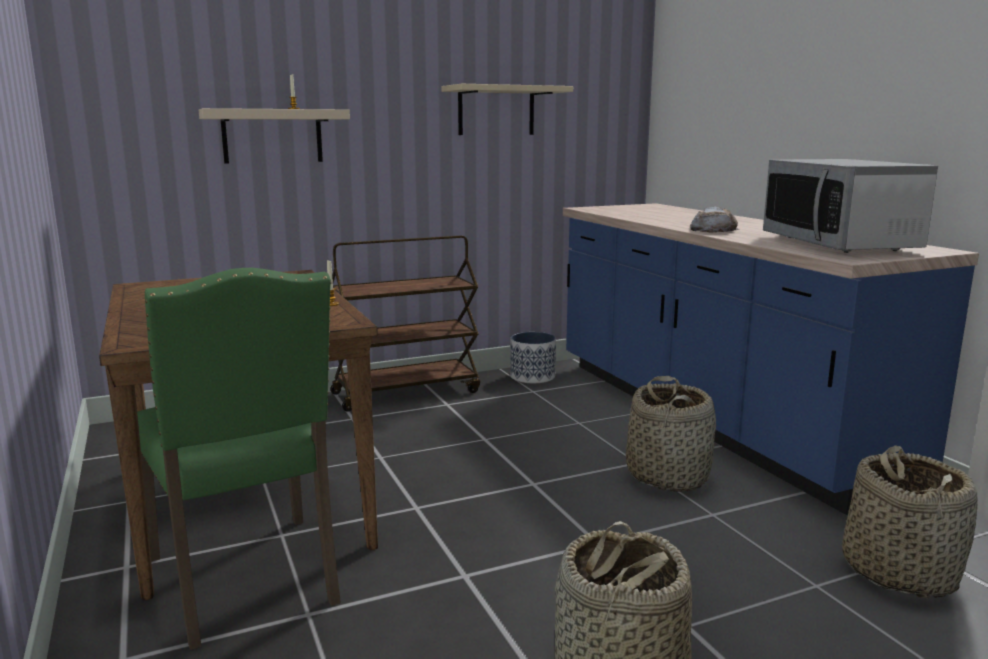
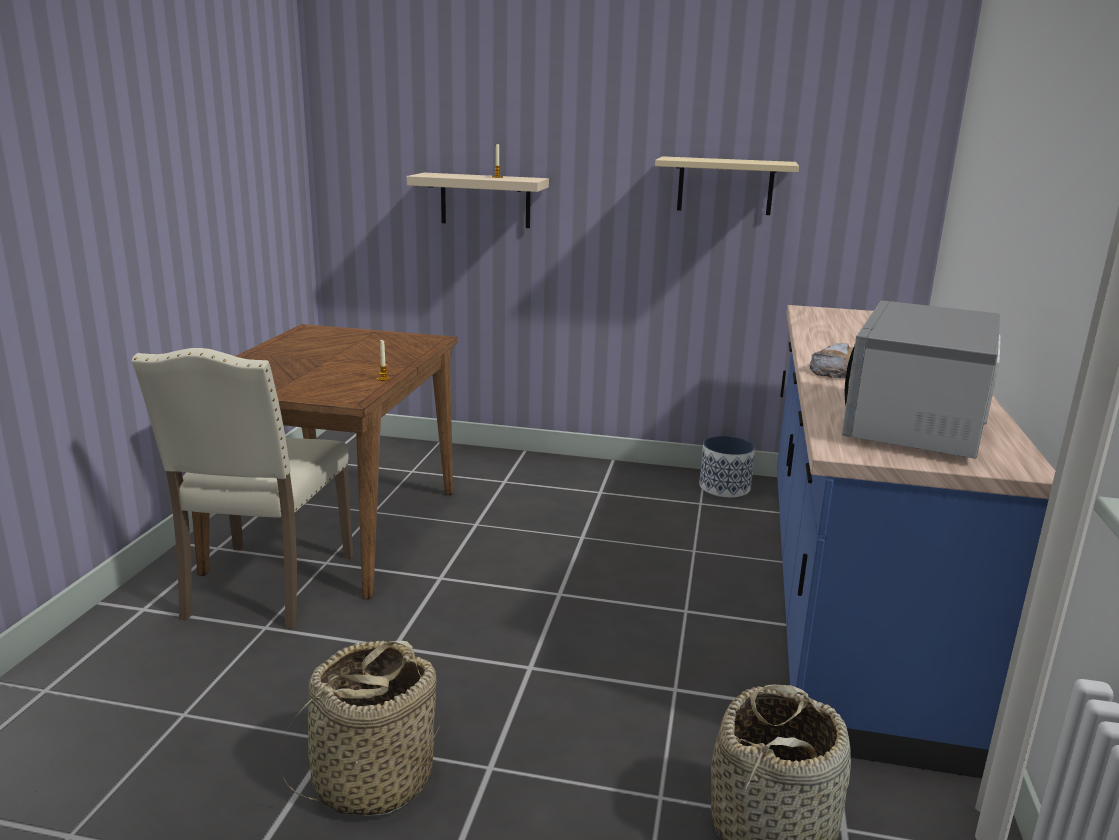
camera: 35 degrees right, 5 degrees up
(248, 580) = (265, 587): green chair -> beige chair
(406, 392) = (582, 469): brown cart -> none
(668, 475) = (695, 635): basket -> none

